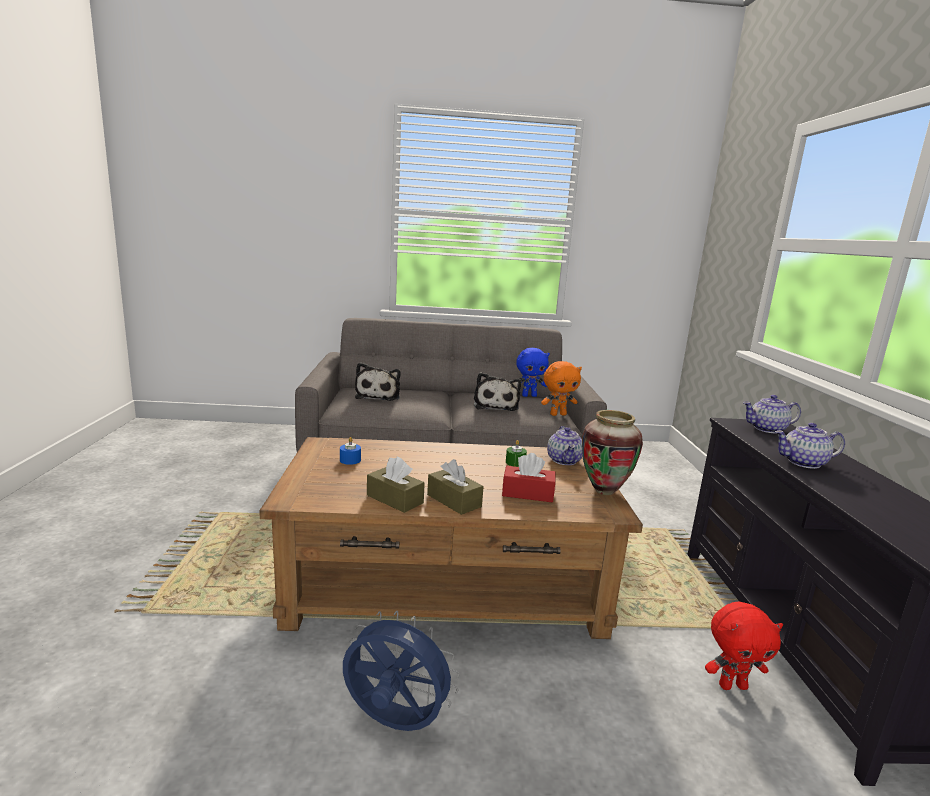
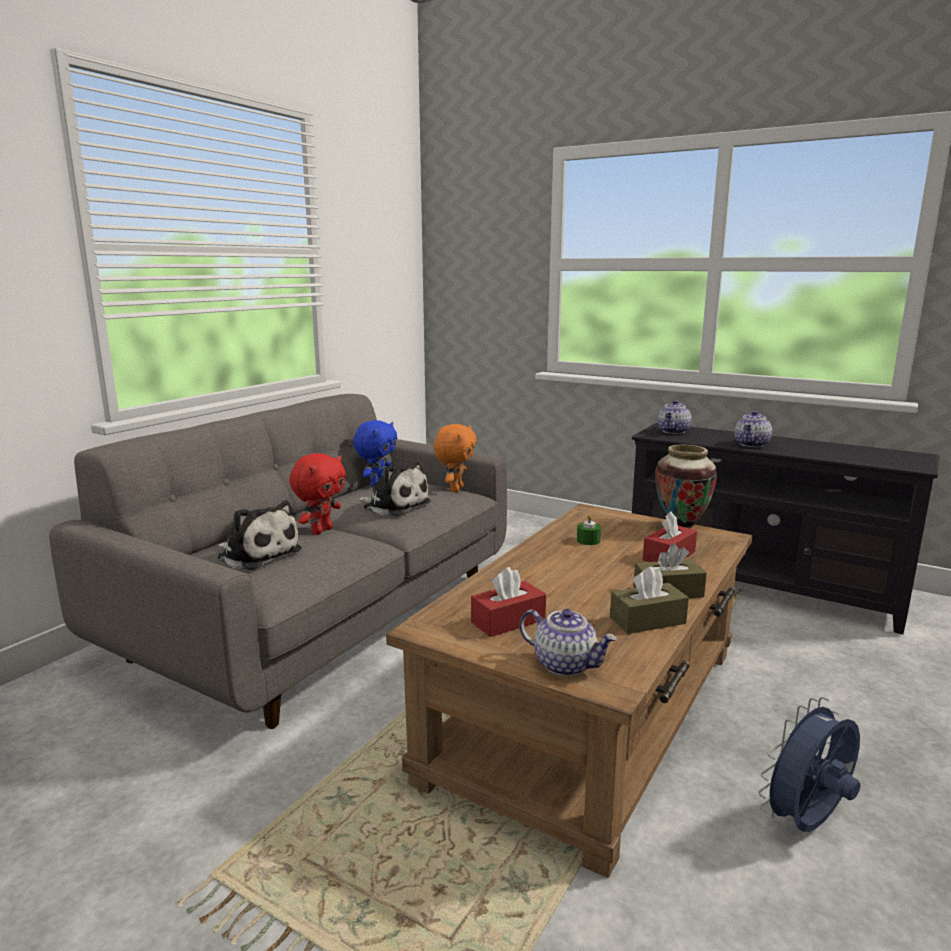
camera: 55 degrees left, 0 degrees up
(350, 460) = (508, 621): blue candle -> red tissue box
(564, 460) = (600, 520): teapot -> teapot (566, 664)
(732, 685) = (800, 632): red plush toy -> red plush toy (321, 531)

